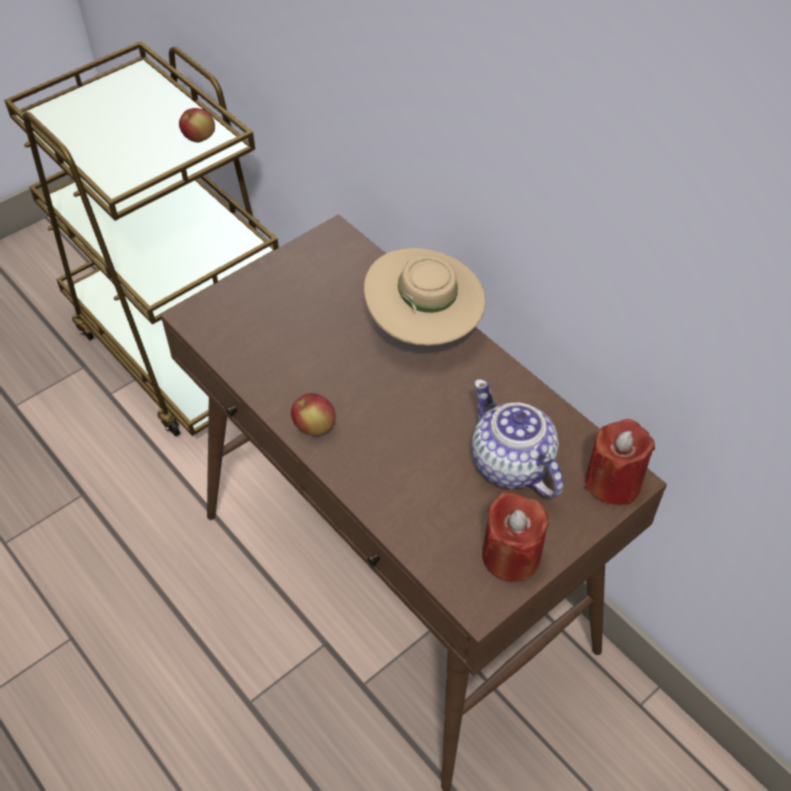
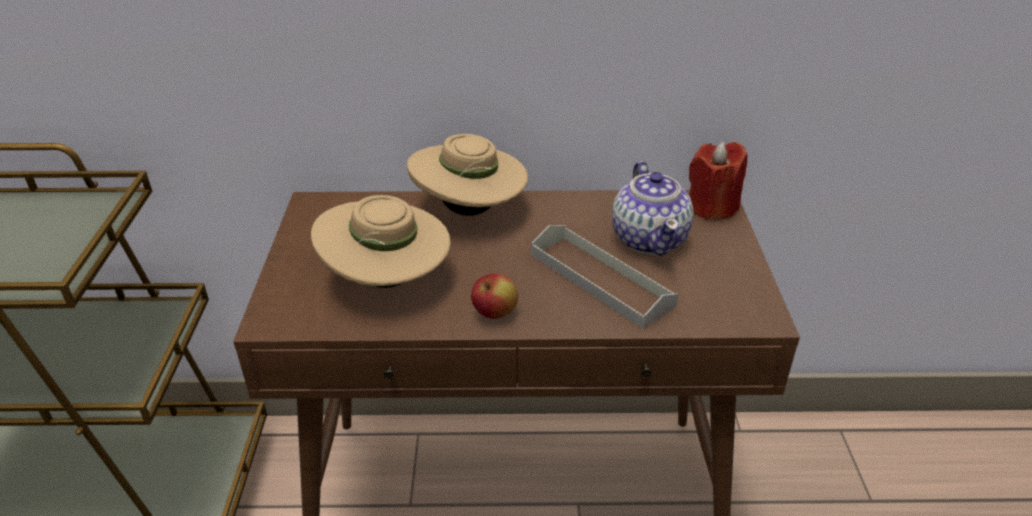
camera: 50 degrees left, 15 degrees down
(199, 139) = (83, 209): apple -> none
(291, 342) = (387, 280): none -> beige hat
(419, 465) = (600, 280): none -> grey tray
(511, 465) = (650, 239): teapot -> teapot turned 105 degrees counterclockwise
(511, 556) = (733, 280): red candle -> none

